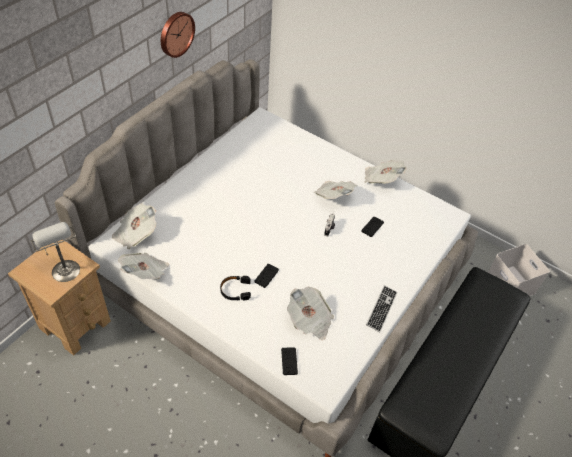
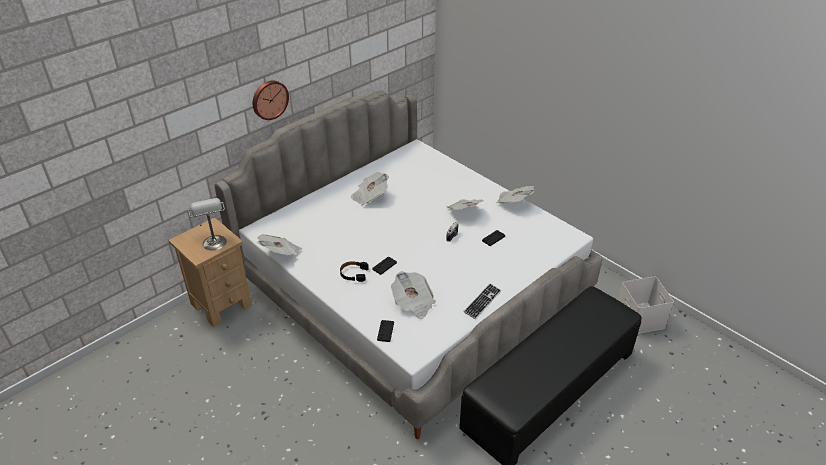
camera: 15 degrees right, 10 degrees down
(135, 234) = (280, 224): newspaper -> newspaper (370, 196)
(176, 34) = (335, 59): wall clock -> wall clock (269, 99)

